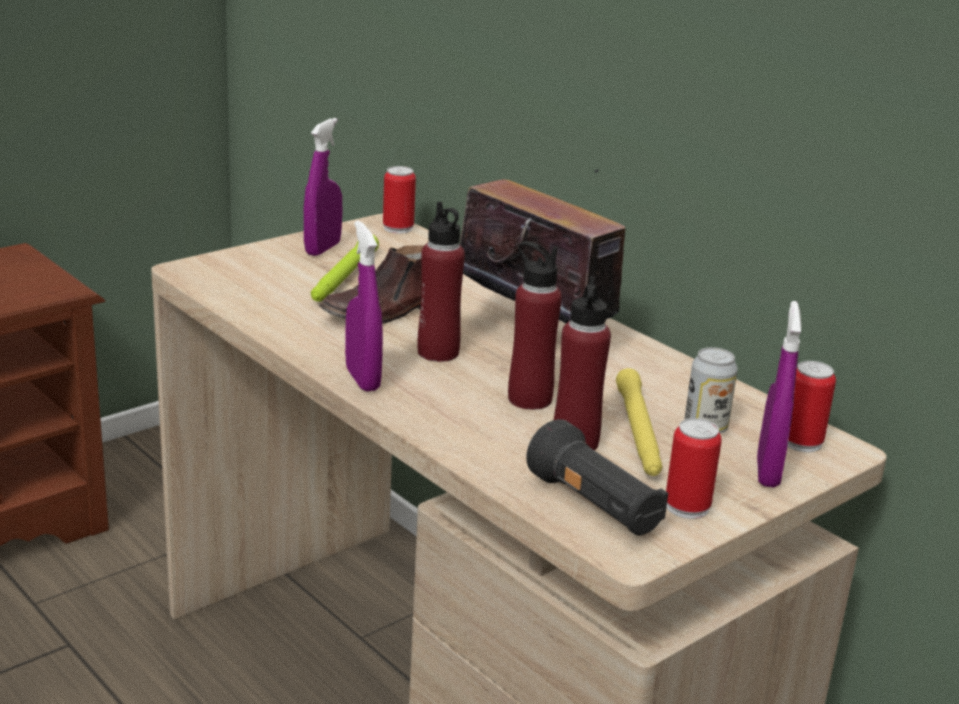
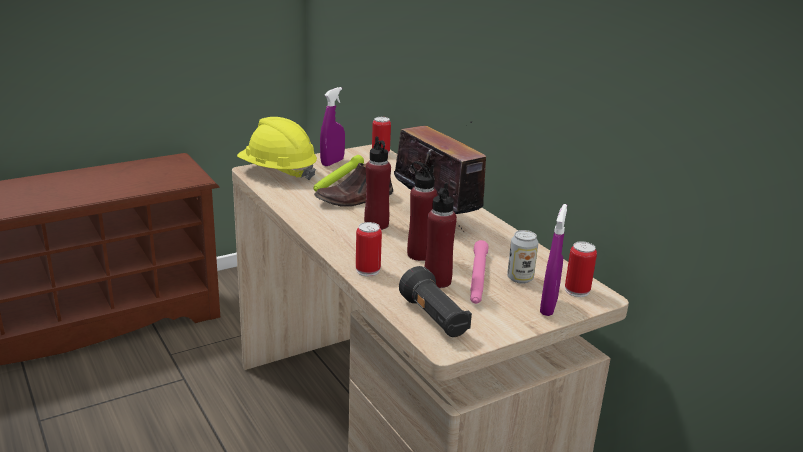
camera: 10 degrees right, 0 degrees up
(235, 271) = (278, 172): none -> yellow hard hat
(362, 379) = (326, 237): purple spray bottle -> none
(638, 433) = (478, 278): yellow flashlight -> pink flashlight
(687, 507) = (490, 323): can -> can (368, 270)

